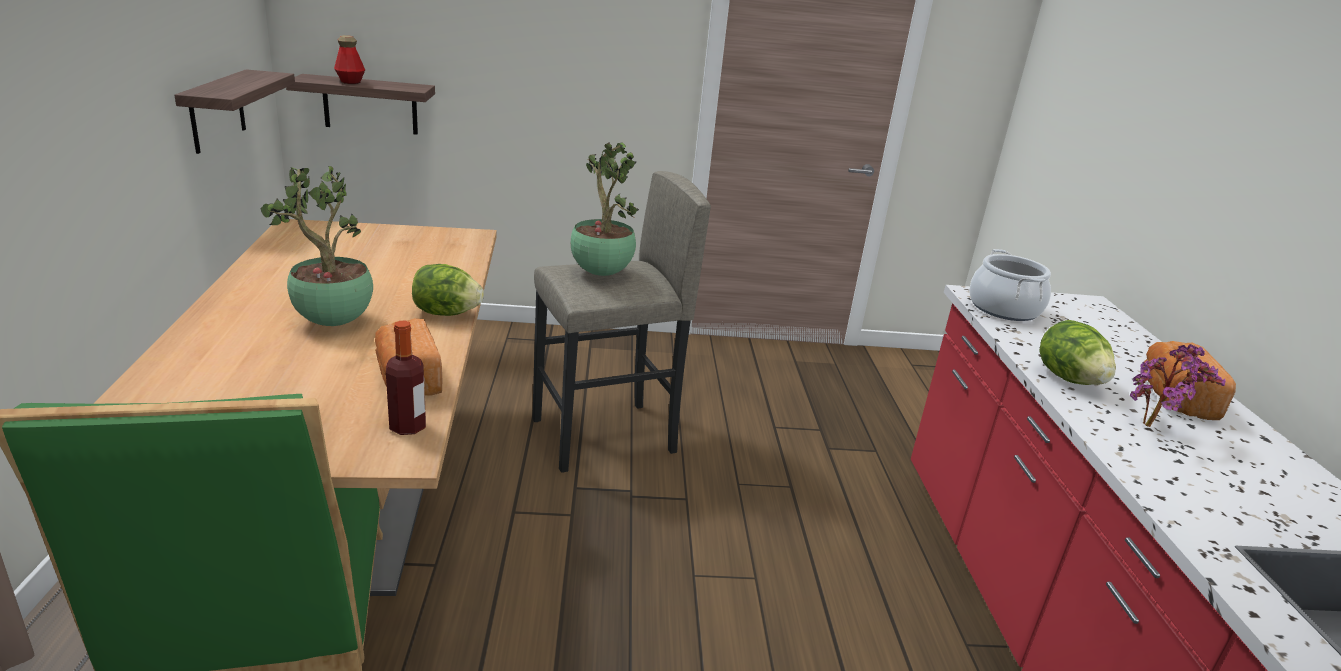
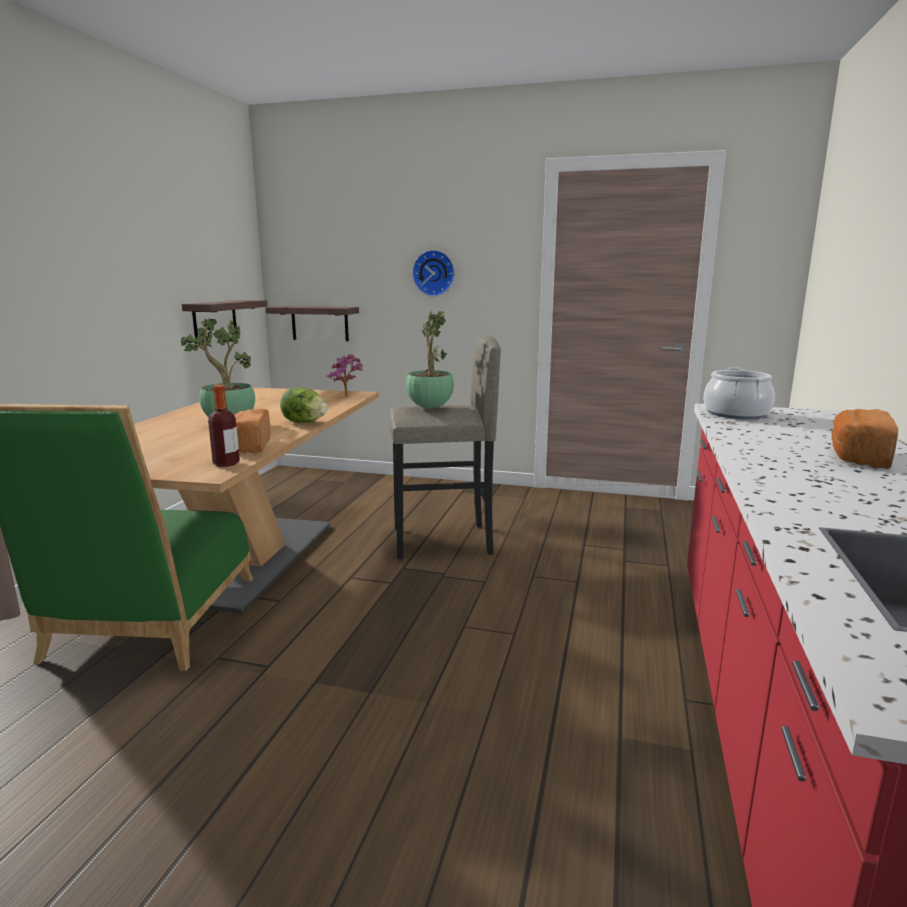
camera: 20 degrees right, 10 degrees down
(350, 82) = (305, 306): bottle -> none
(553, 46) = (434, 273): none -> wall clock
(1069, 379) = (755, 445): lettuce -> none
(1154, 428) = (812, 470): potted plant -> potted plant (347, 396)

